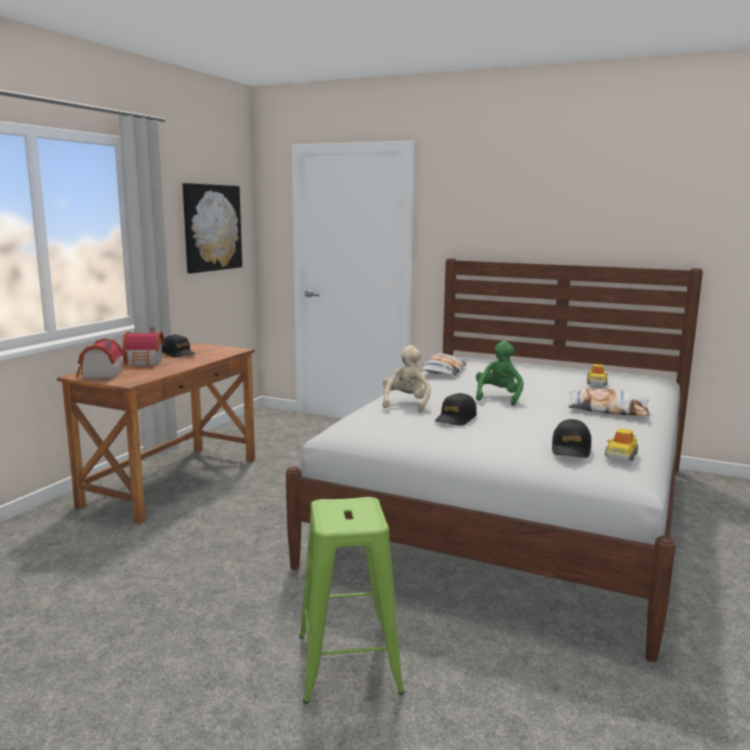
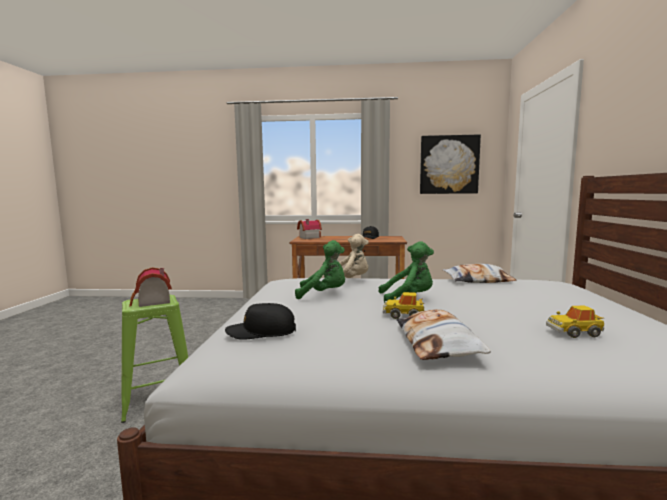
camera: 70 degrees right, 5 degrees down
(145, 363) = (341, 237): toy house -> toy house (151, 302)
(456, 418) = (324, 294): black cap -> green plush toy
(621, 455) = (252, 354): toy car -> toy car (403, 315)

